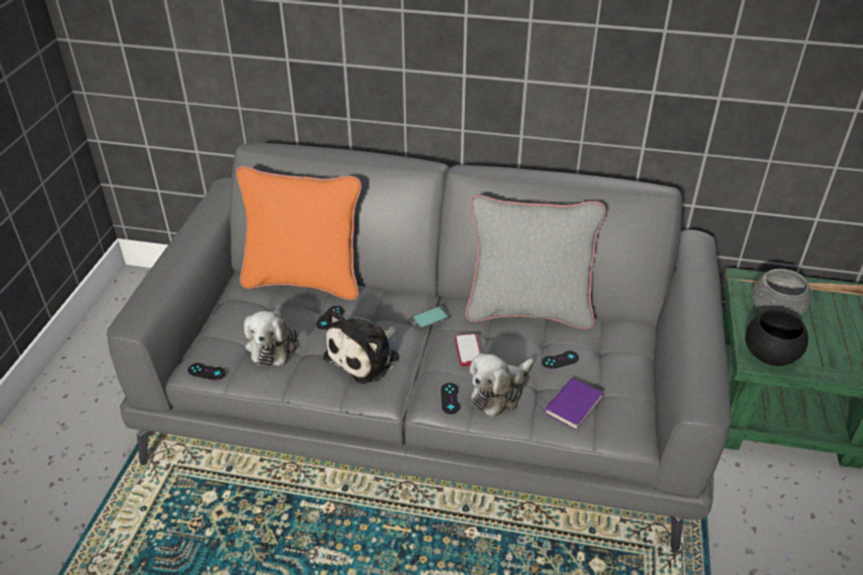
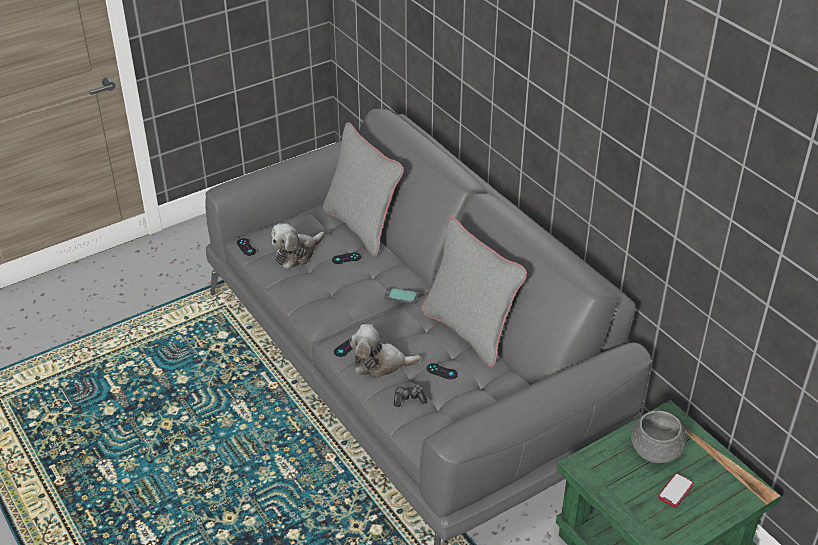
camera: 45 degrees right, 0 degrees up
(304, 281) = (362, 227): orange pillow -> grey pillow
(366, 356) = (336, 293): plush toy -> none
(468, 351) = (395, 329): phone -> phone (675, 491)
(571, 404) = (409, 399): purple book -> game controller
(771, 353) = (601, 470): black bowl -> none

